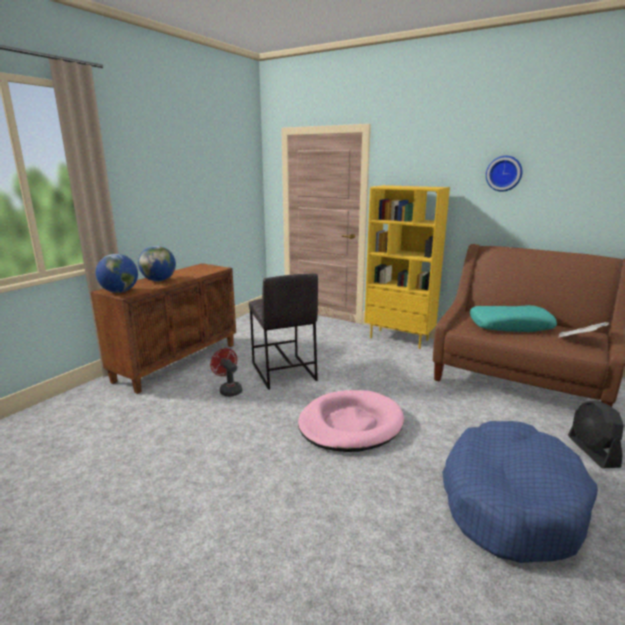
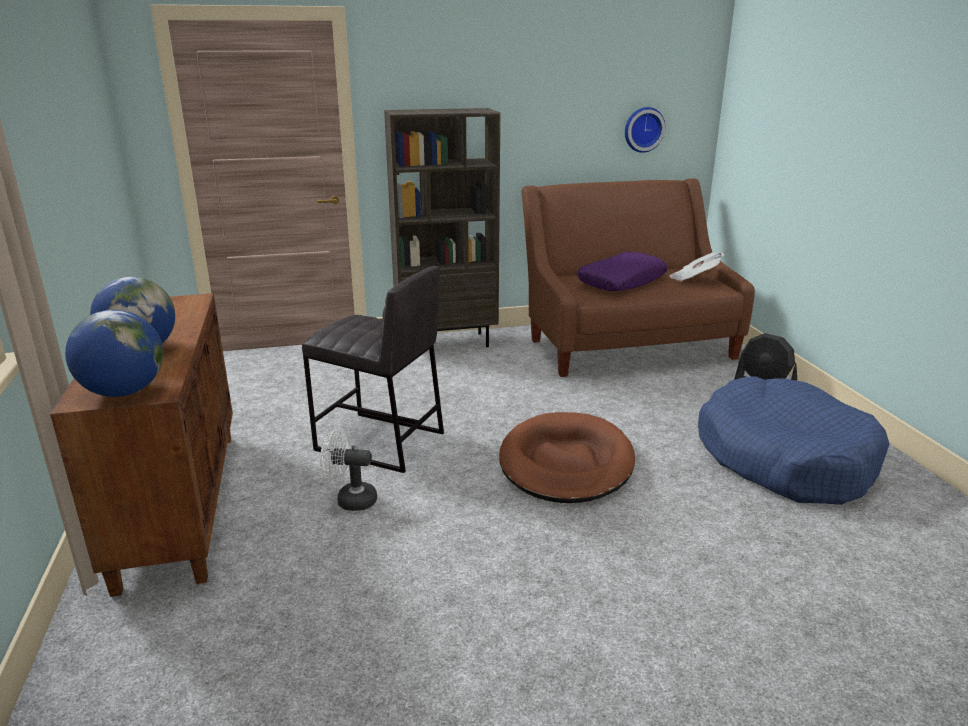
camera: 45 degrees left, 5 degrees up
(228, 390) = (350, 500): red fan -> white fan
(350, 424) = (566, 463): pink dog bed -> brown dog bed
(399, 339) = (447, 342): yellow bookcase -> brown bookcase
(504, 173) = (553, 85): wall clock -> wall clock (643, 129)
(510, 326) = (621, 282): turquoise pillow -> purple pillow

